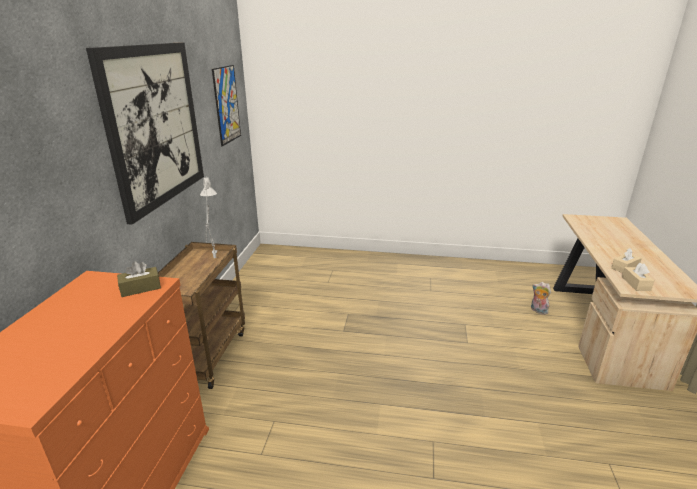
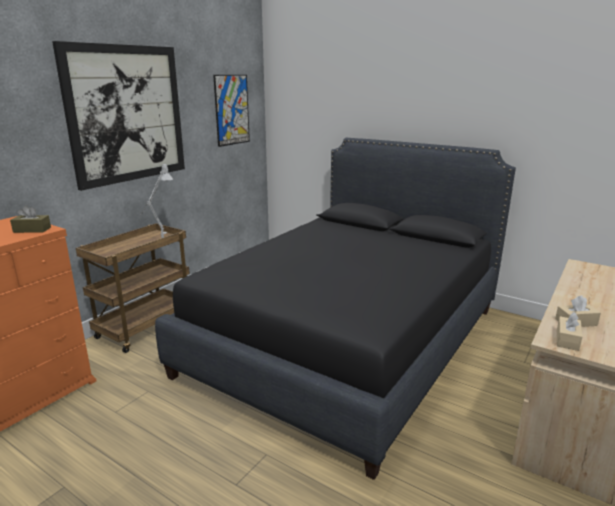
camera: 25 degrees right, 5 degrees down
(406, 316) = (348, 340): none -> black bed
(537, 311) = (509, 372): plush toy -> none

